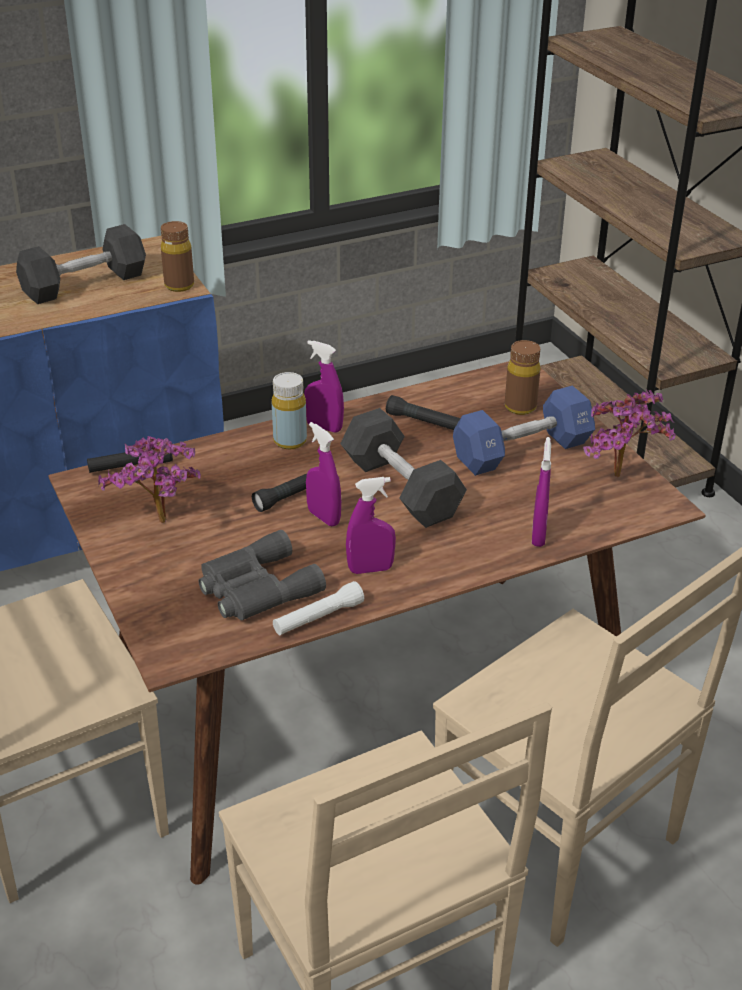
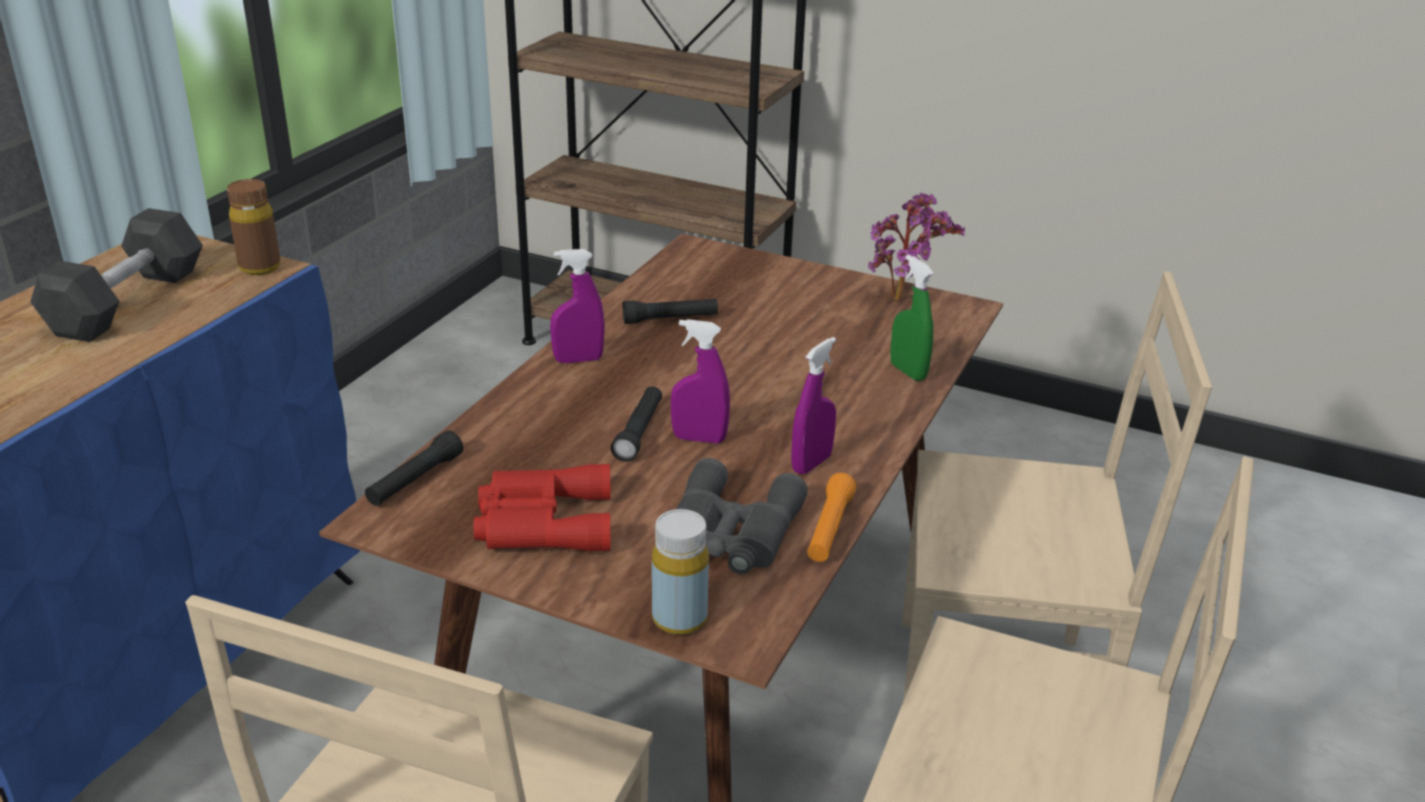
camera: 40 degrees left, 5 degrees down
(162, 526) = (541, 522): potted plant -> red binoculars
(290, 441) = (561, 385): yellow bottle -> yellow bottle (679, 619)
(318, 618) = (829, 529): white flashlight -> orange flashlight
(401, 488) = (733, 383): black dumbbell -> none
(520, 407) = (737, 276): brown bottle -> none
(522, 451) = (793, 310): blue dumbbell -> none
(538, 535) = (908, 371): purple spray bottle -> green spray bottle

